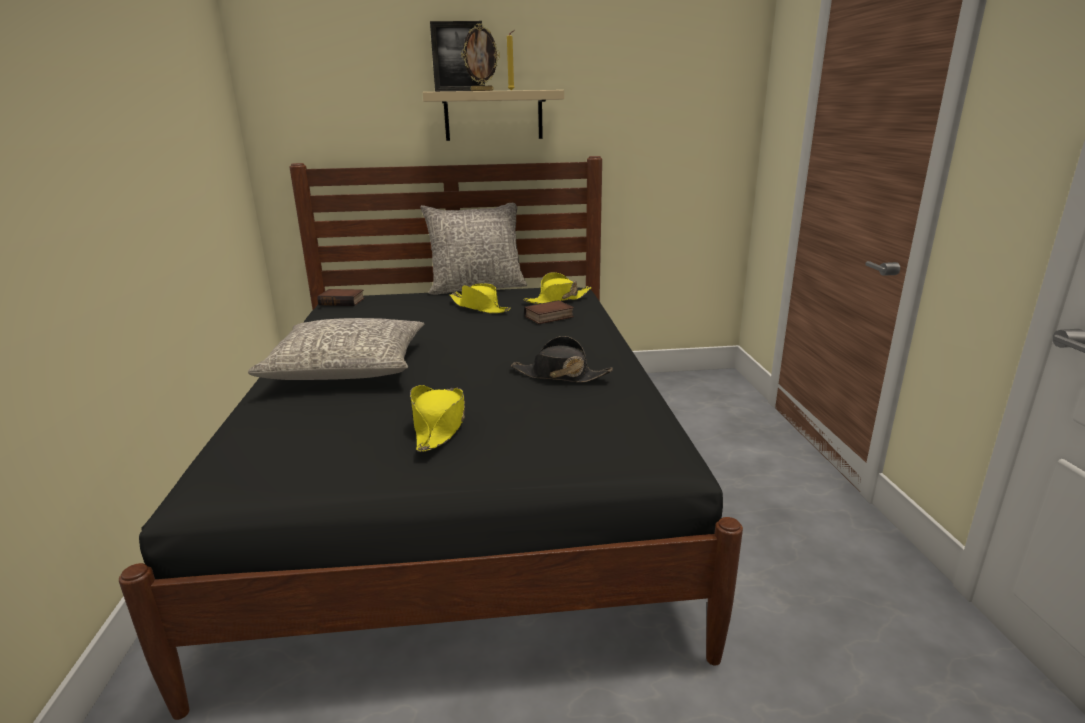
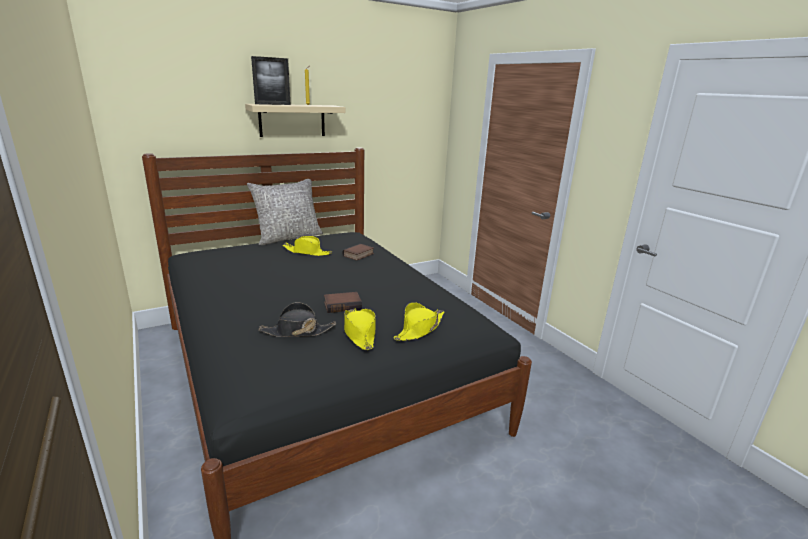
camera: 25 degrees left, 0 degrees up
(343, 301) = (199, 256): book -> book (343, 305)
(348, 368) = (260, 305): grey pillow -> none
(482, 90) = (291, 105): picture frame -> none
(558, 299) = (353, 242): yellow hat -> yellow hat (419, 329)
(560, 375) = (400, 292): black hat -> black hat (297, 331)

